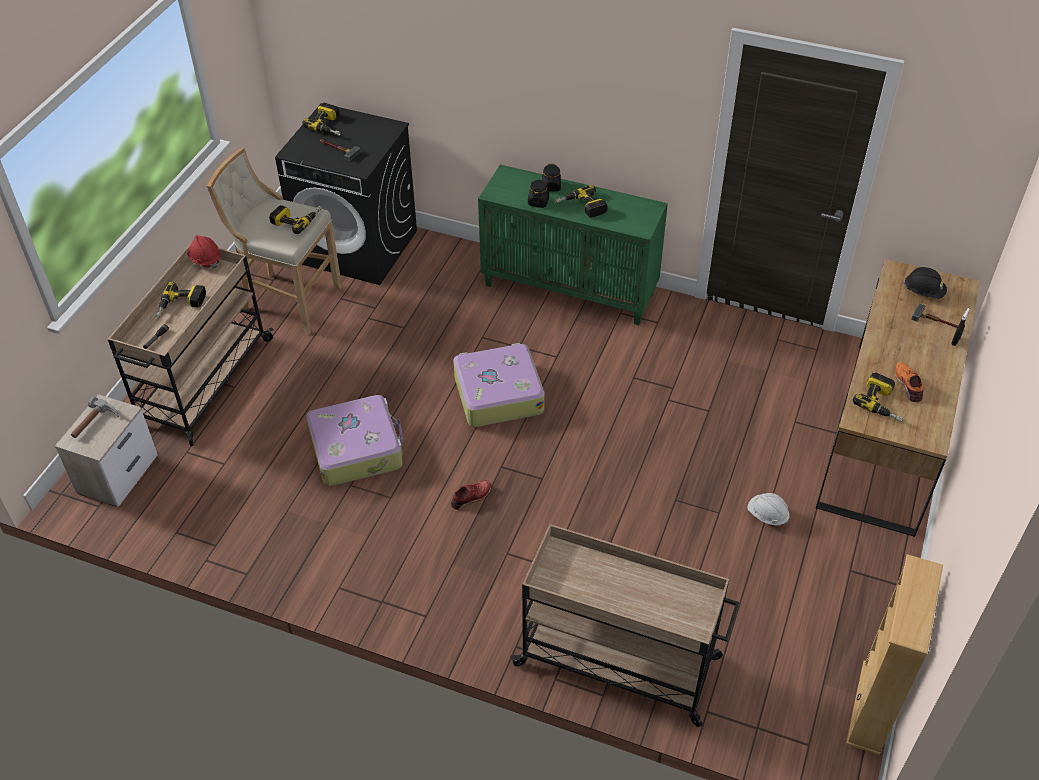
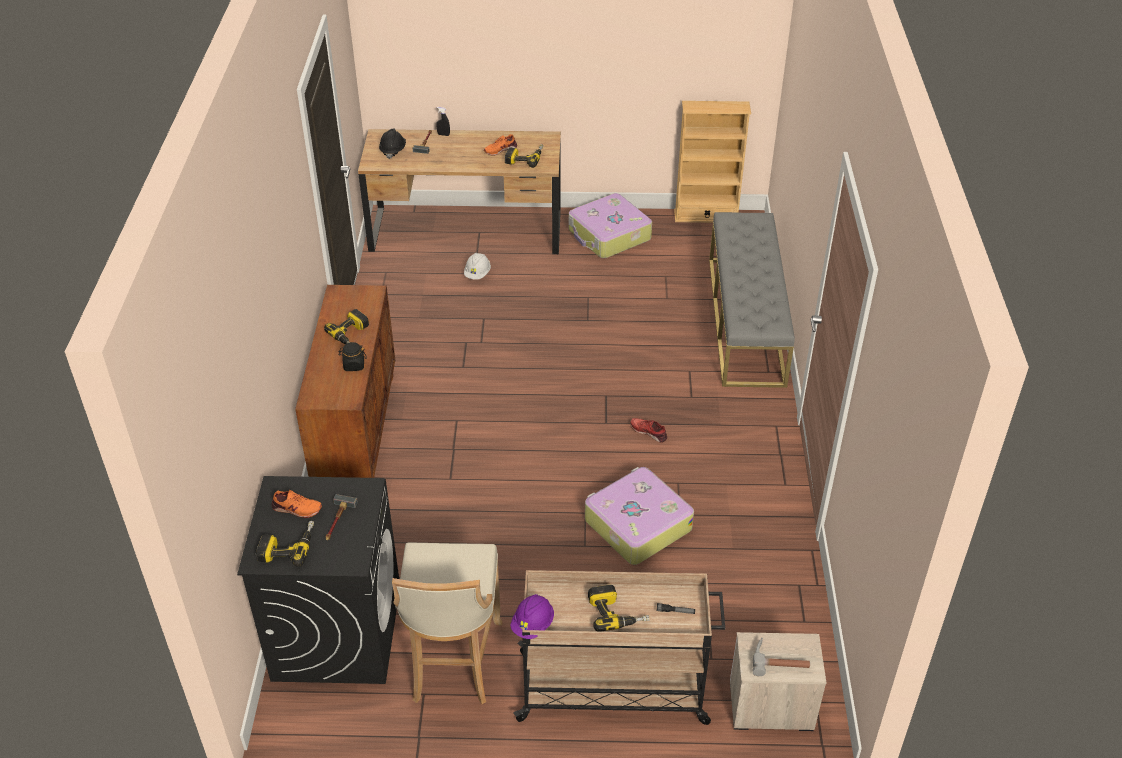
camera: 110 degrees left, 5 degrees down
(205, 259) = (533, 624): red hard hat -> purple hard hat
(297, 220) = (435, 562): power drill -> none
(363, 133) = (296, 509): none -> orange shoe
(497, 394) = (522, 447): suitcase -> suitcase (609, 236)
(551, 187) = (325, 362): black jar -> none
(570, 289) = (356, 432): green cabinet -> brown cabinet
(620, 662) = (746, 320): beige cart -> grey bench
(767, 515) = (577, 274): white hard hat -> white hard hat (477, 274)

